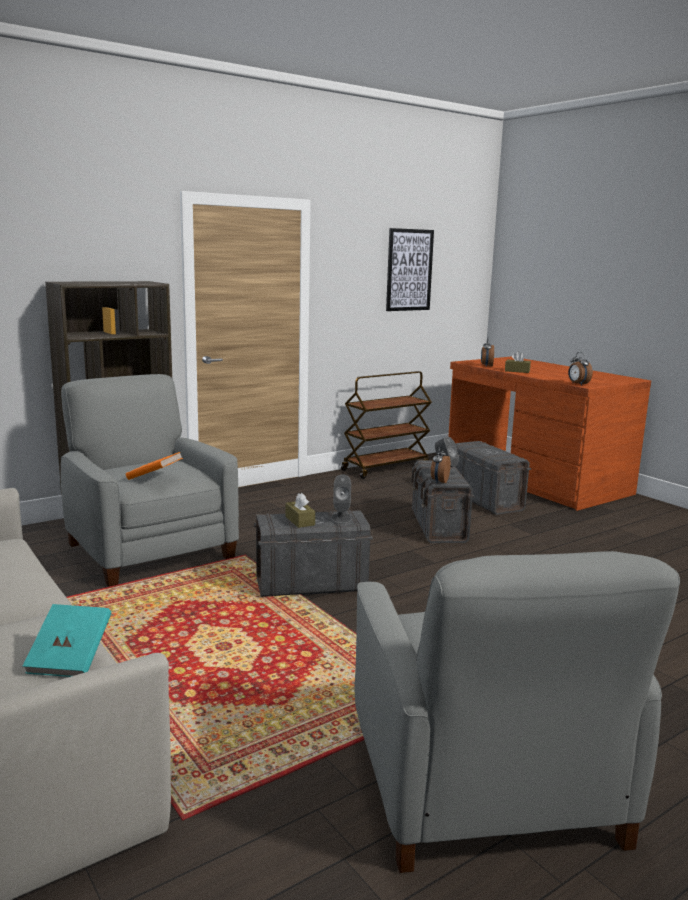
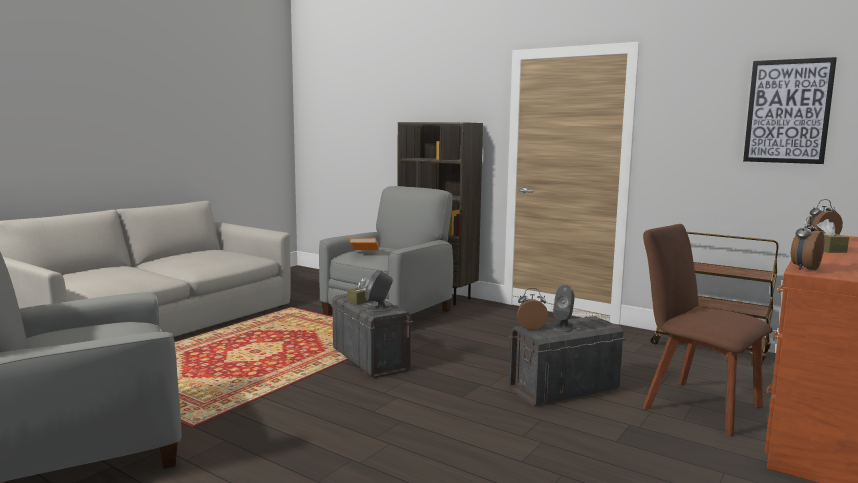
camera: 70 degrees right, 5 degrees down
(70, 658) = (110, 283): turquoise book -> none
(485, 500) = (696, 405): grey storage box -> brown chair

